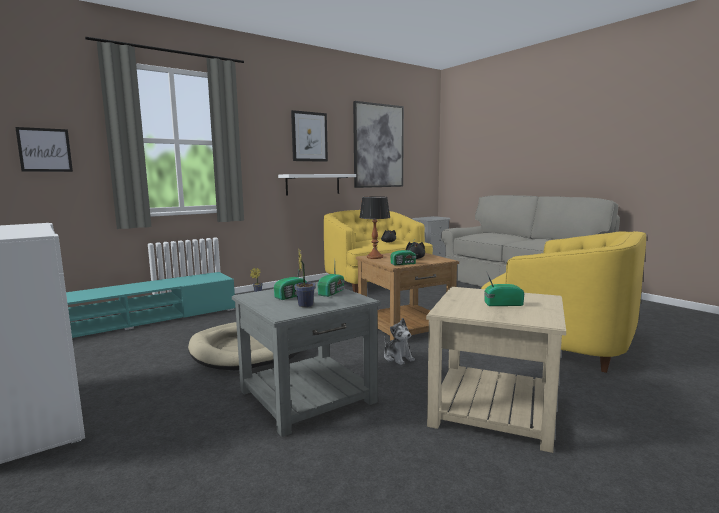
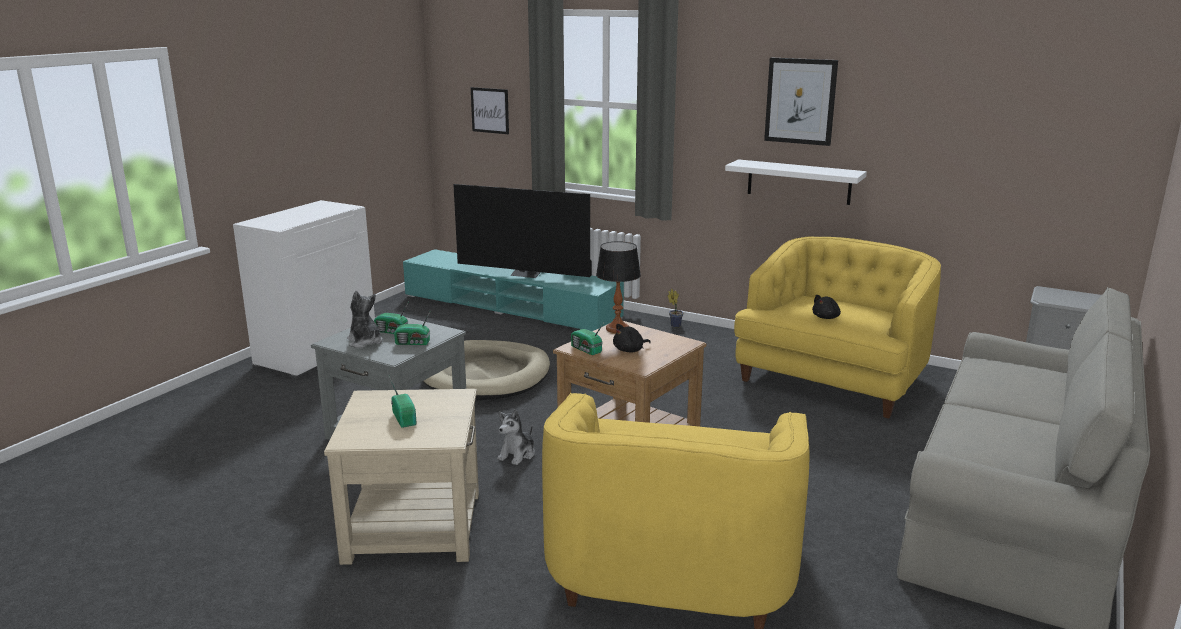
camera: 65 degrees right, 10 degrees up
(144, 286) = (526, 274): none -> television
(305, 304) = (365, 342): potted plant -> plush toy
(378, 146) = (961, 122): picture -> none

